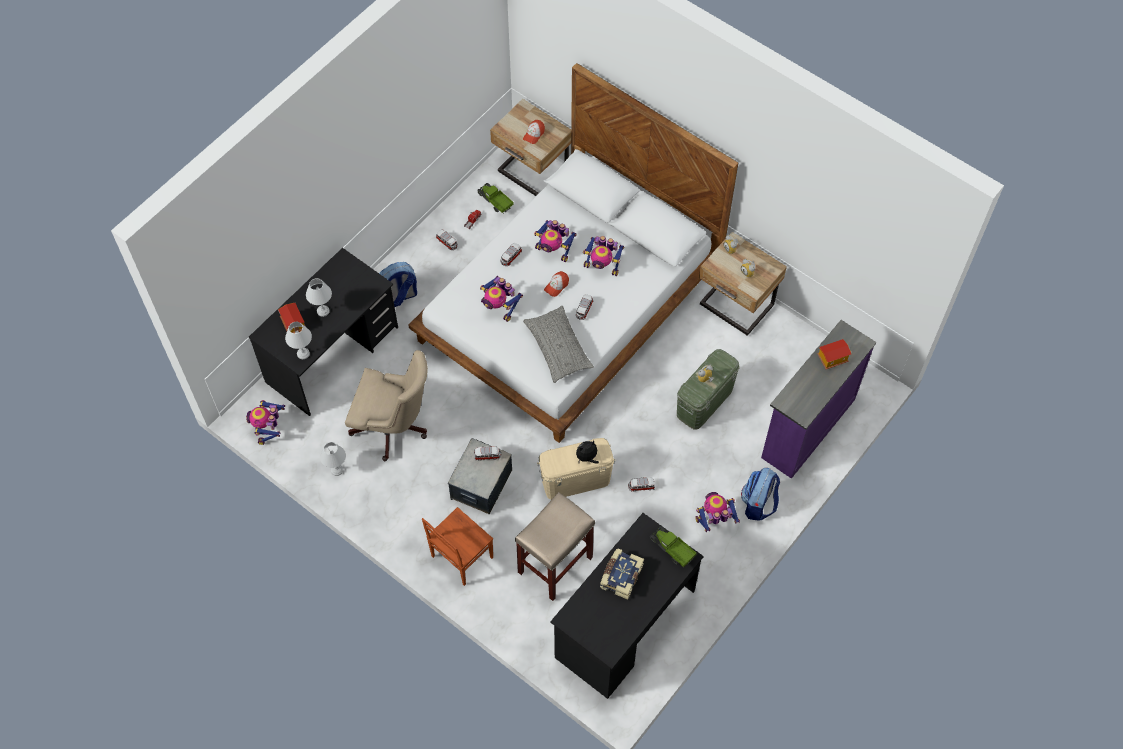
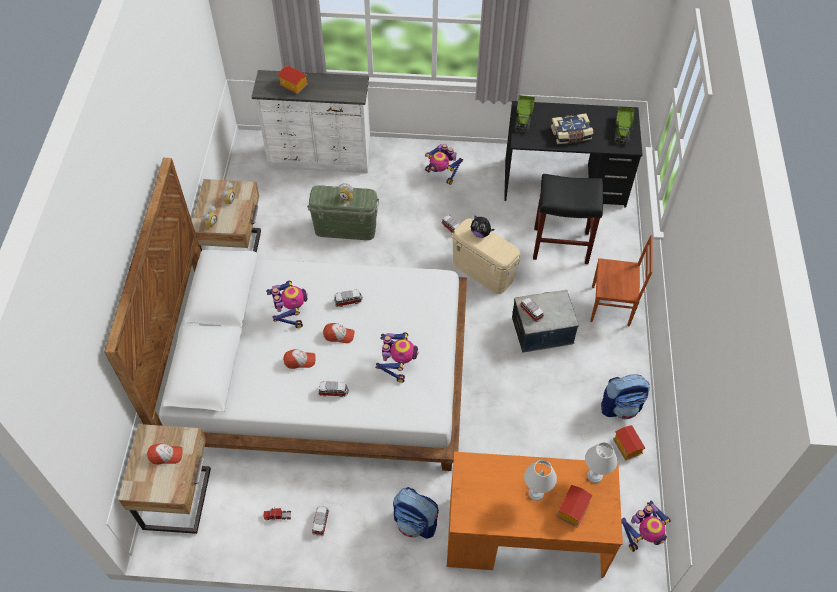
camera: 125 degrees left, 5 degrees down
(332, 355) = (524, 537): black desk -> orange desk
(336, 469) = (626, 447): white table lamp -> toy house
(394, 428) = (550, 429): beige office chair -> none
(495, 201) = (239, 510): toy truck -> toy truck (622, 130)
(554, 250) = (300, 361): toy robot -> cap
(555, 564) = (560, 245): beige stool -> black stool
(558, 349) = (403, 298): grey pillow -> none
(758, 504) = (407, 157): backpack -> backpack (621, 407)
(806, 428) = (320, 159): purple dresser -> white dresser

